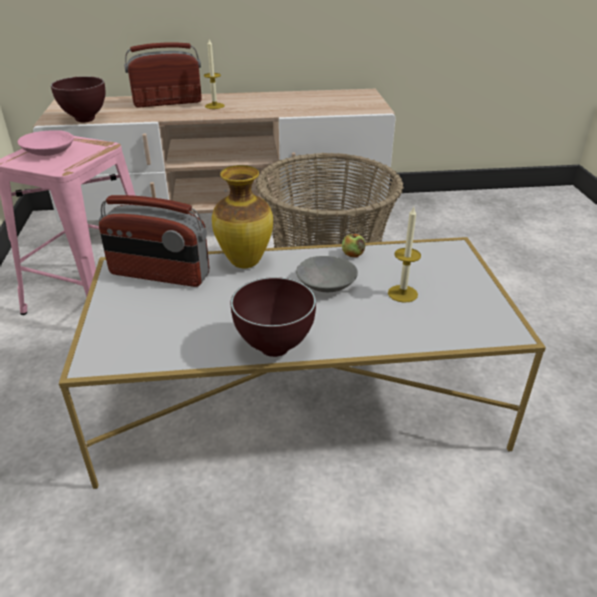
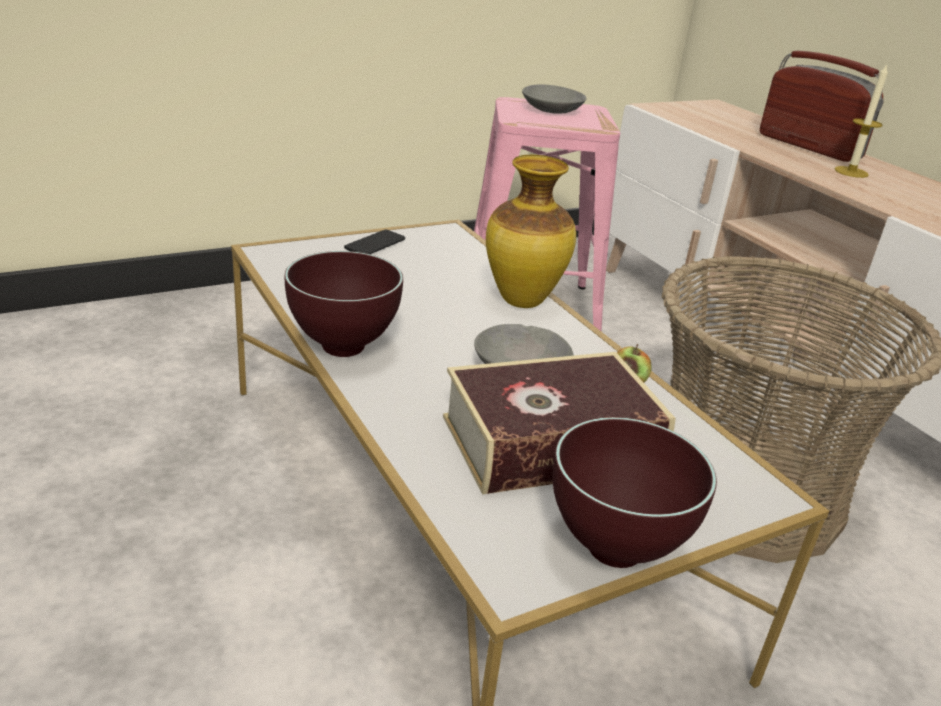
camera: 65 degrees right, 5 degrees down
(50, 152) = (552, 110): pink bowl -> grey bowl
(84, 119) = (681, 119): brown bowl -> brown bowl (615, 548)
(116, 304) = (375, 244): none -> phone
(159, 275) = (448, 255): radio -> none
(402, 293) = (550, 442): candle -> book

